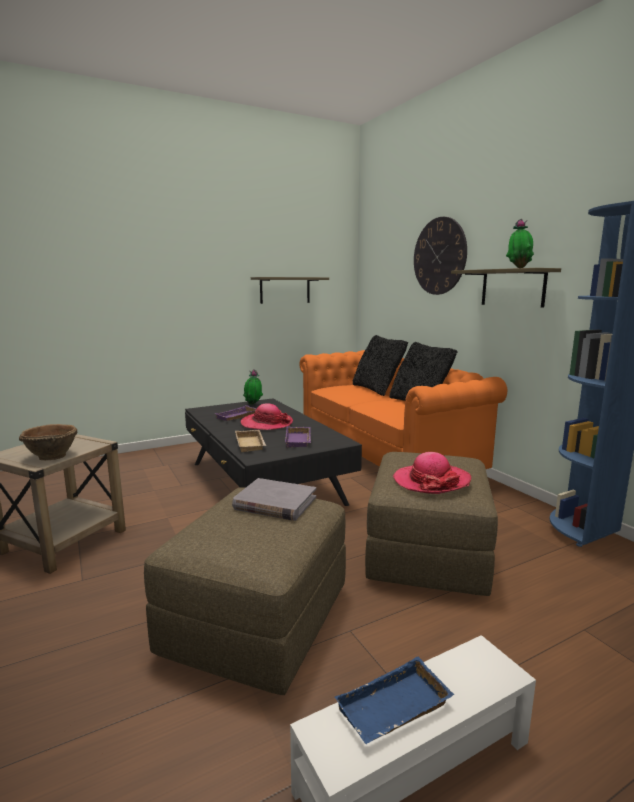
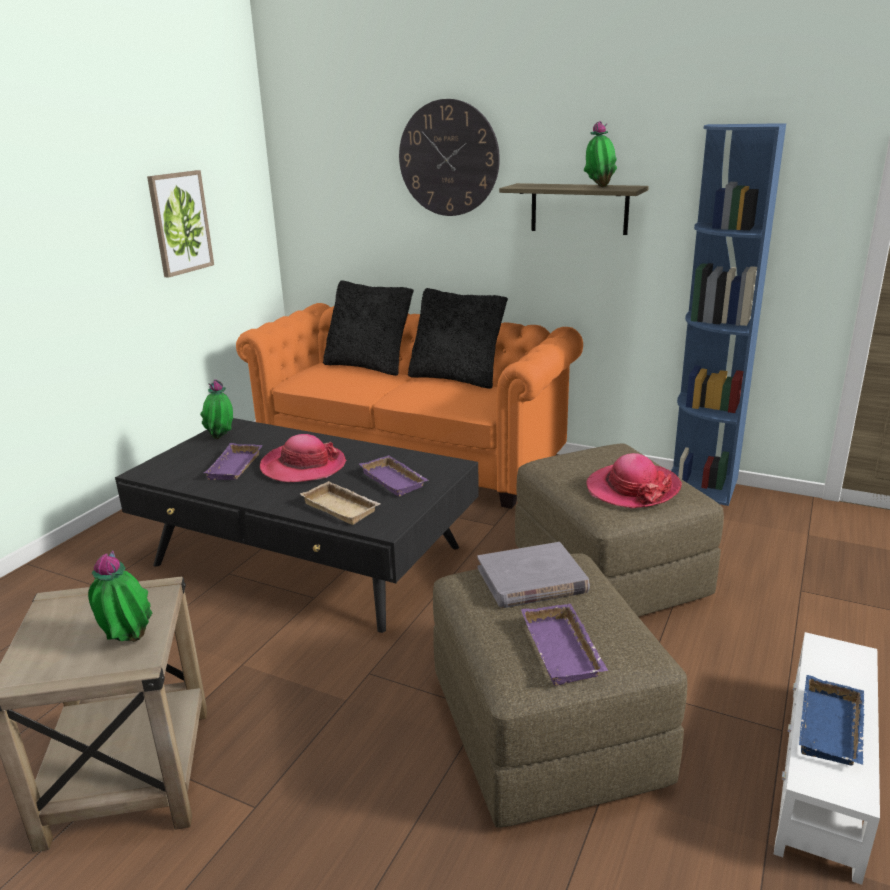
camera: 35 degrees left, 10 degrees up
(51, 456) = (128, 642): brown bowl -> potted plant
(224, 542) = (565, 650): none -> purple tray
(285, 290) = (180, 223): shelf -> picture

